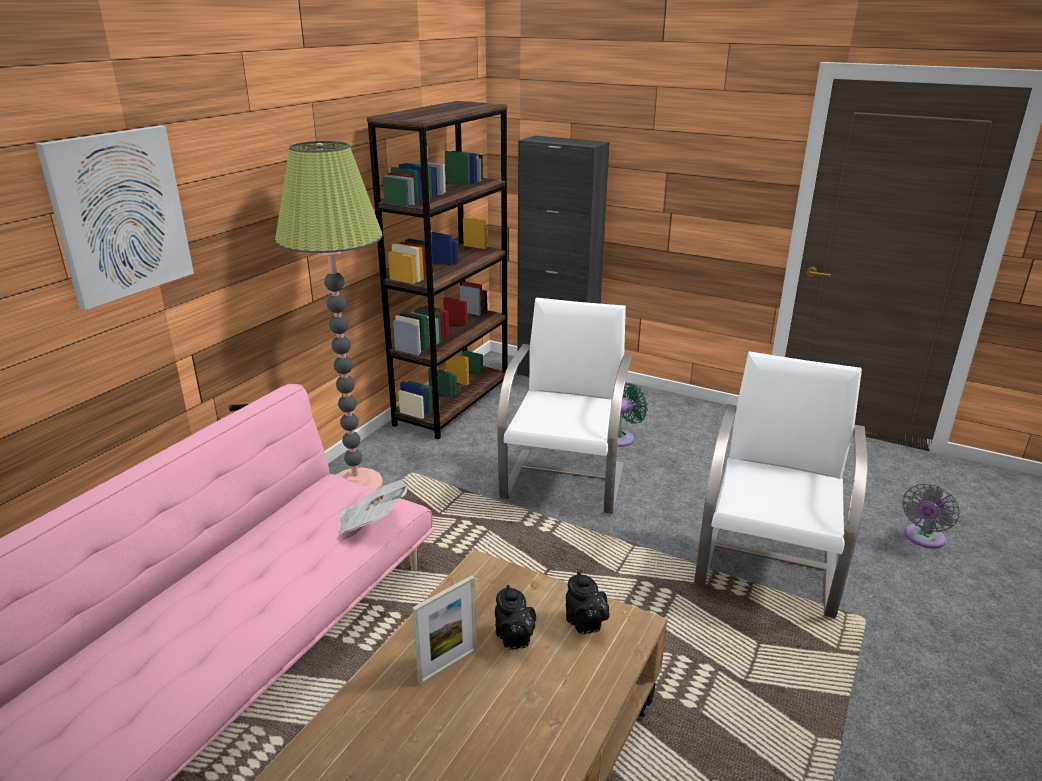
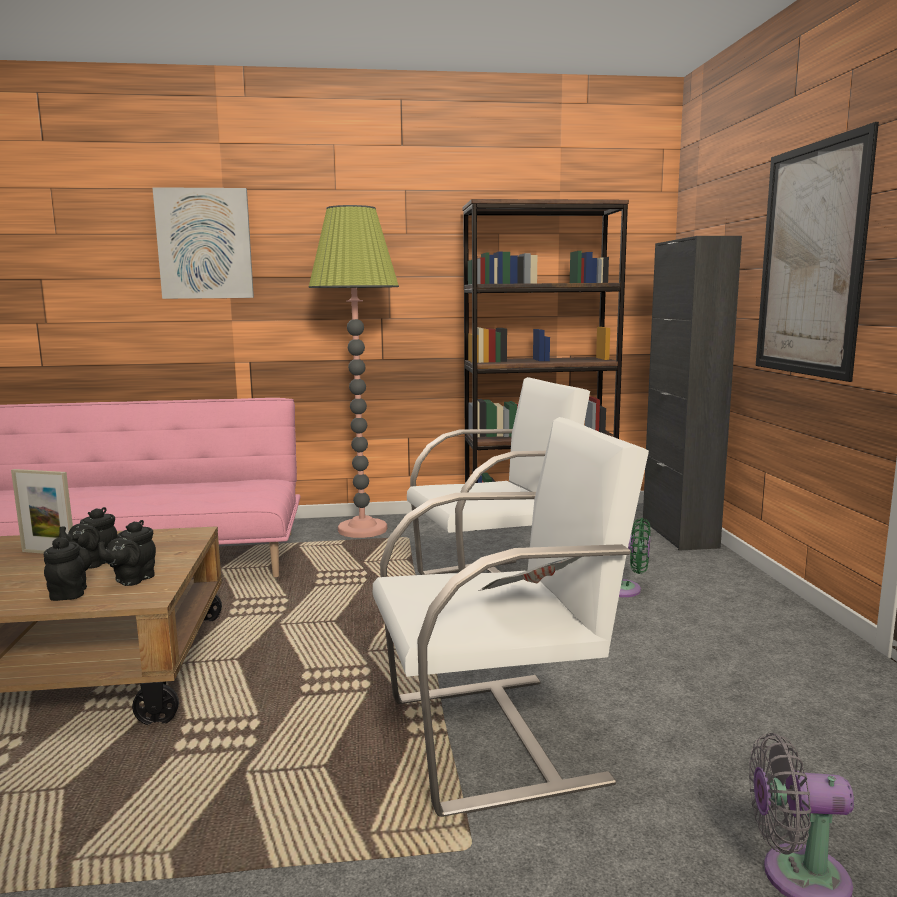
camera: 55 degrees right, 15 degrees down
(372, 522) = (227, 499): newspaper -> newspaper (532, 601)
(588, 665) = (70, 592): none -> black teapot
(690, 173) = (809, 260): none -> picture

